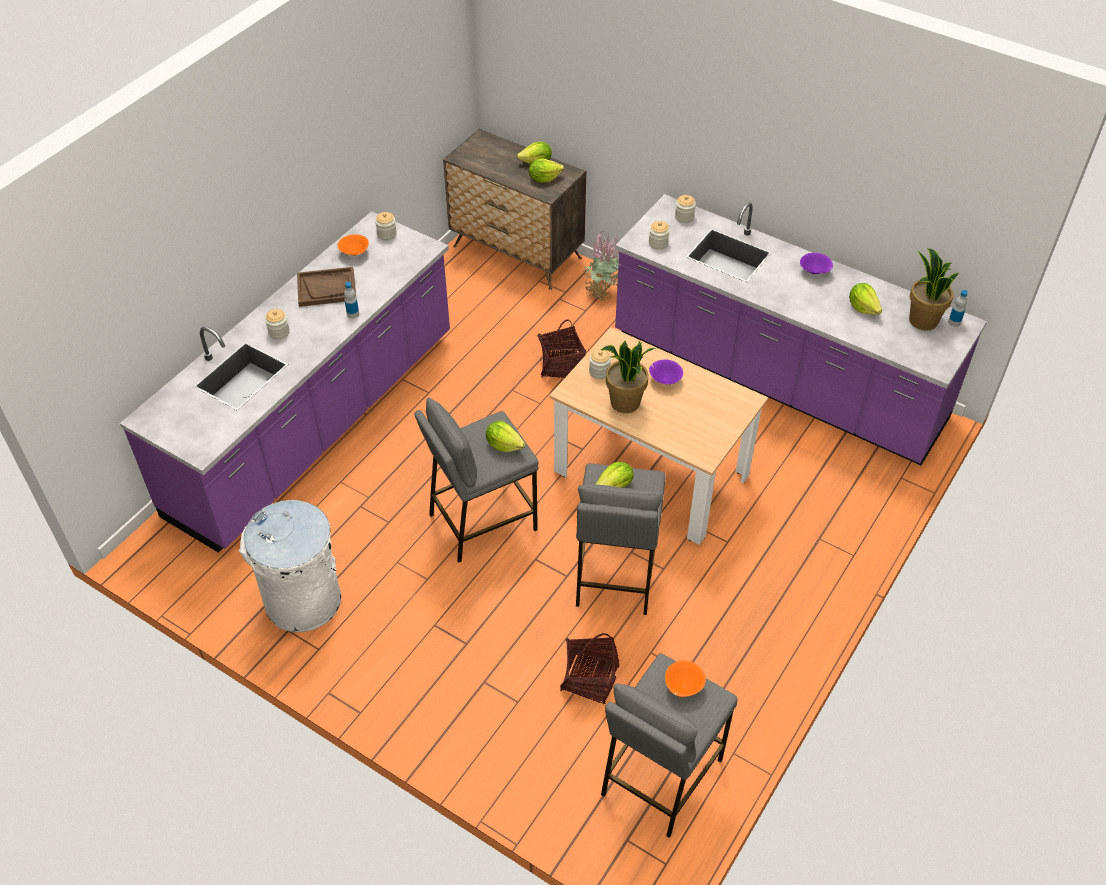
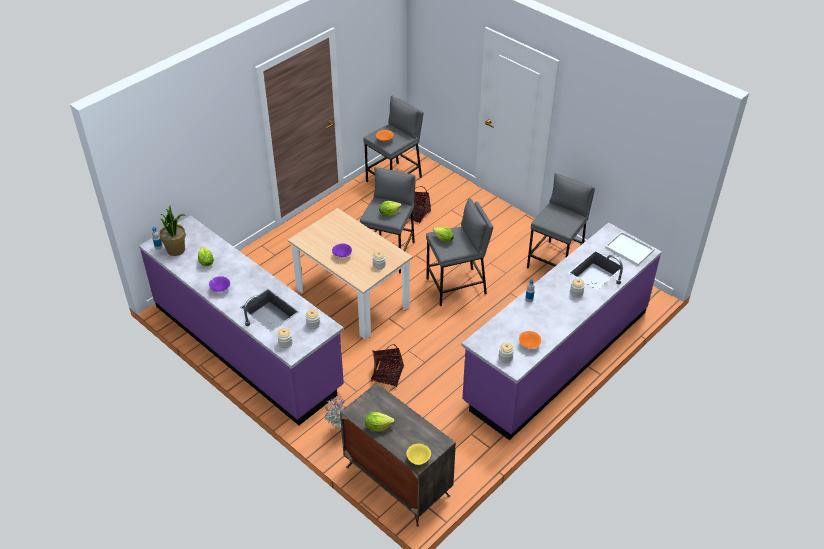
camera: 170 degrees left, 5 degrees down
(174, 419) = (630, 249): none -> white tray
(303, 601) = (556, 261): white trash can -> grey stool
(327, 288) = (547, 320): brown tray -> none
(482, 140) = (418, 459): none -> yellow bowl
(544, 178) = (376, 408): lettuce -> none
(625, 403) = (370, 246): potted plant -> none

